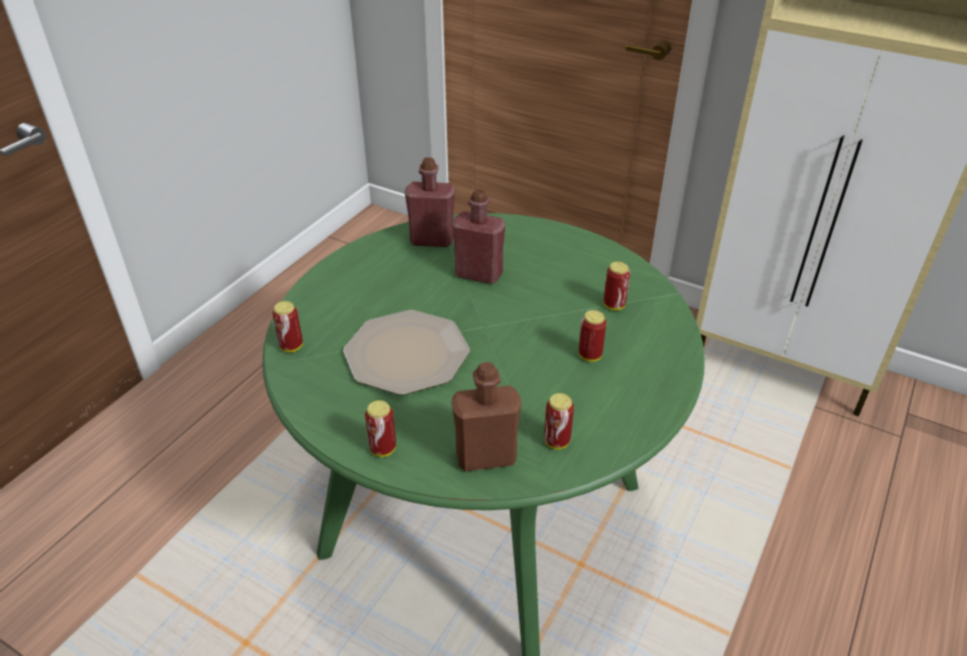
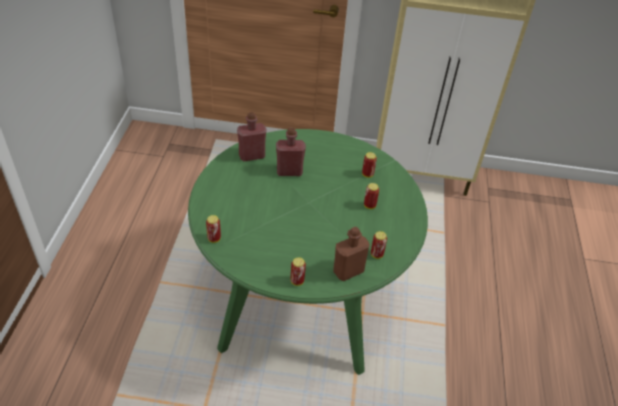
camera: 25 degrees left, 5 degrees up
(408, 353) = (279, 227): plate -> none

